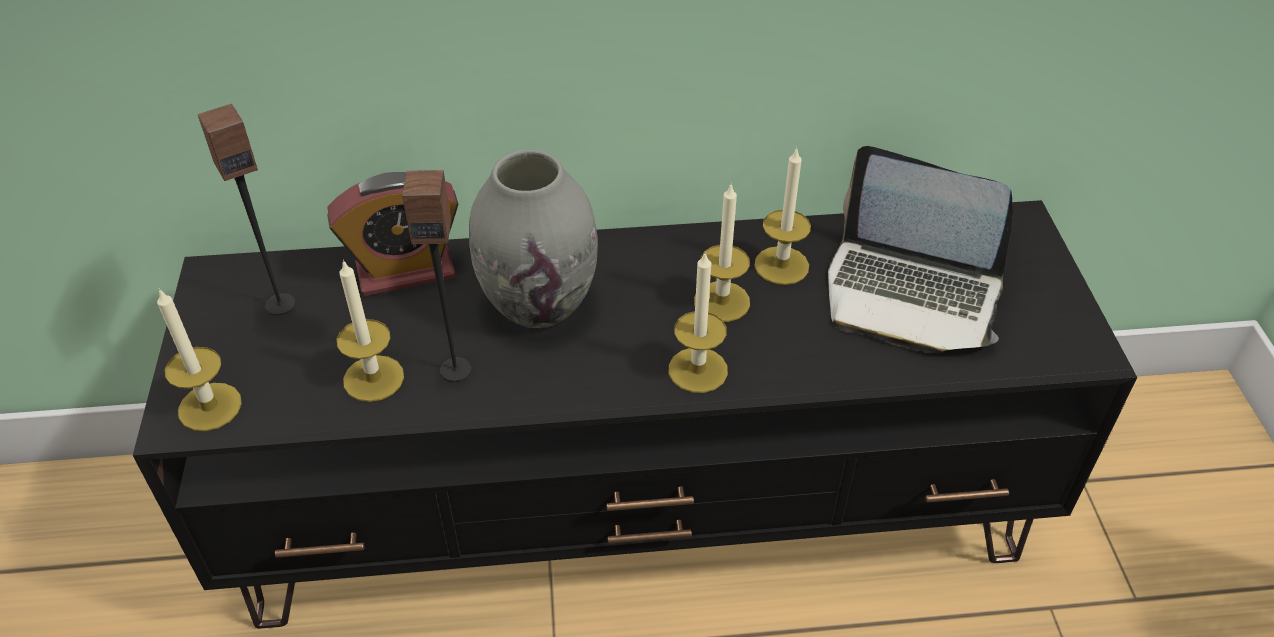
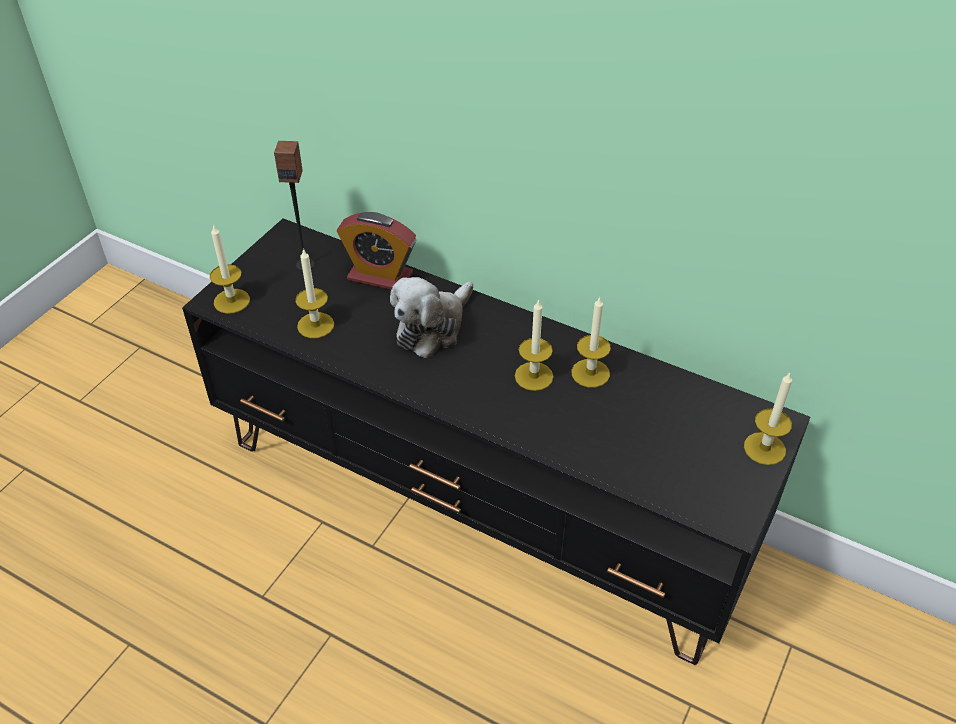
camera: 35 degrees right, 0 degrees up
(455, 369) = (358, 341): speaker -> none
(539, 303) = (432, 327): grey vase -> plush toy
(698, 370) = (482, 406): candle -> candle (764, 448)
(910, 294) = (653, 429): laptop -> none

